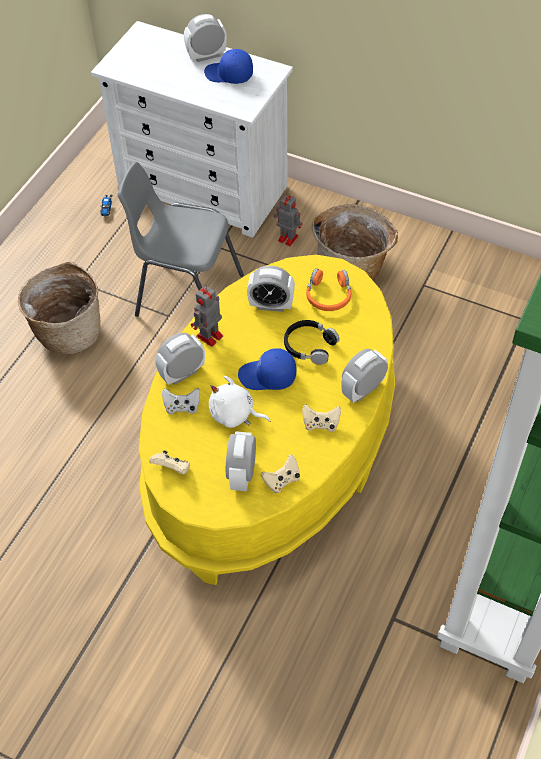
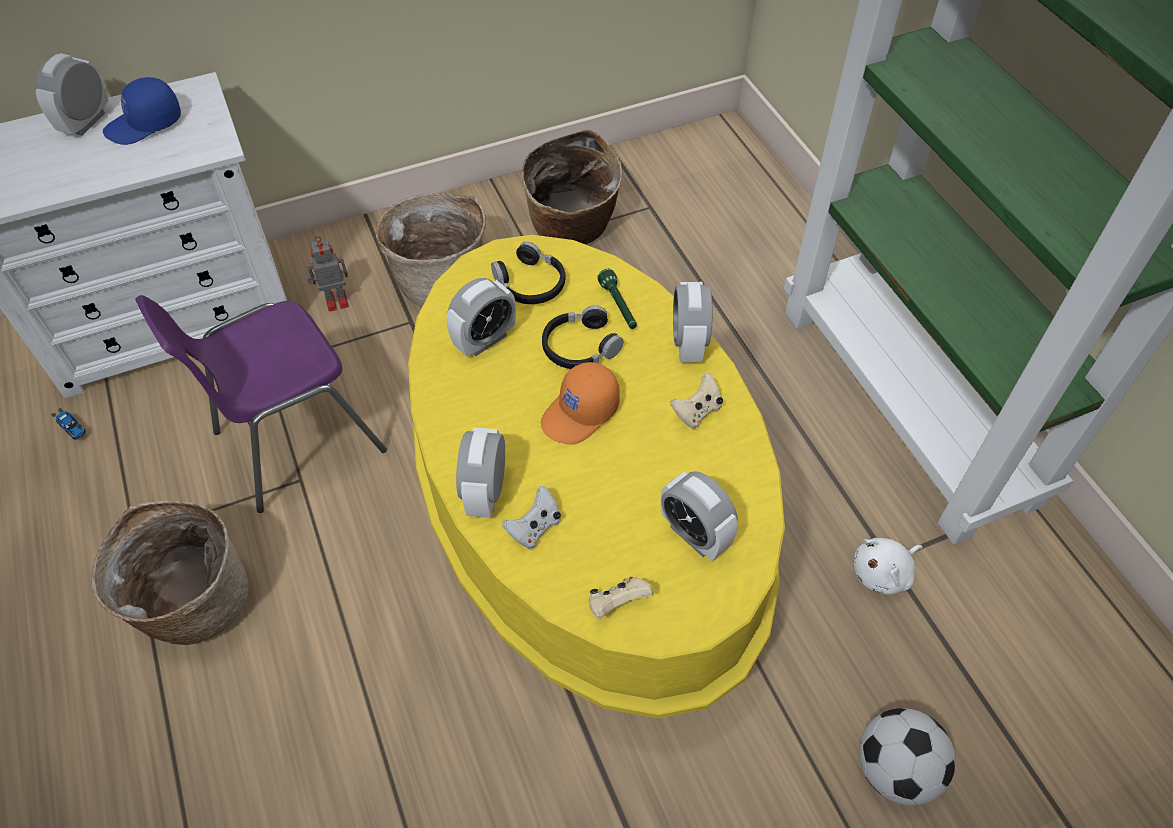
camera: 50 degrees left, 0 degrees up
(186, 295) = (294, 442): grey chair -> purple chair
(208, 337) = (461, 428): toy robot -> none
(235, 415) = (602, 482): white plush toy -> white plush toy (883, 573)
(259, 702) = (895, 769): none -> football
(267, 377) = (581, 413): blue cap -> orange cap
(282, 480) = (740, 502): beige game controller -> none
(328, 295) = (530, 284): orange headphones -> black headphones
(355, 342) = (619, 306): none -> green flashlight
(461, 297) = (572, 229): none -> basket

